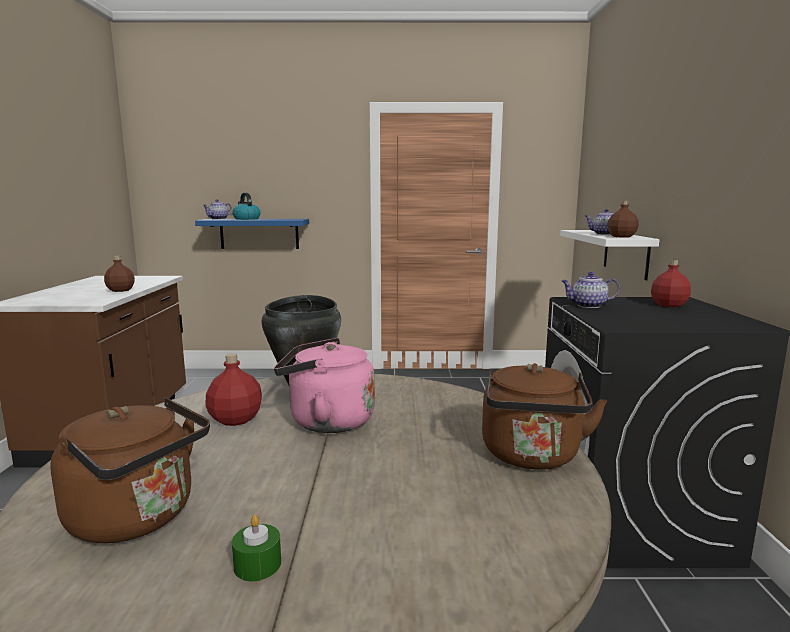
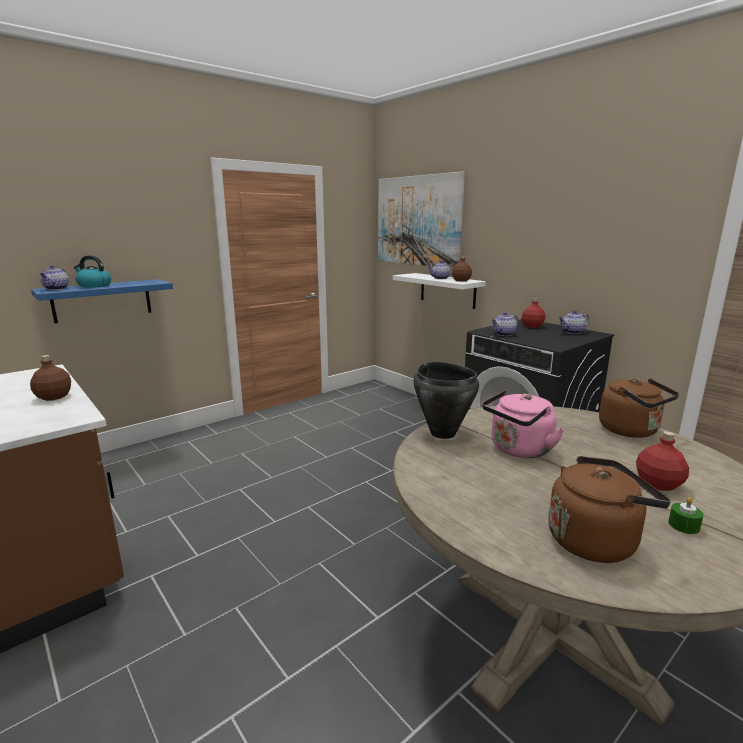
camera: 40 degrees left, 5 degrees up
(235, 419) = (473, 470): red bottle -> red bottle (657, 484)
(609, 160) = (418, 221): none -> picture
(715, 319) = (572, 332): none -> teapot

